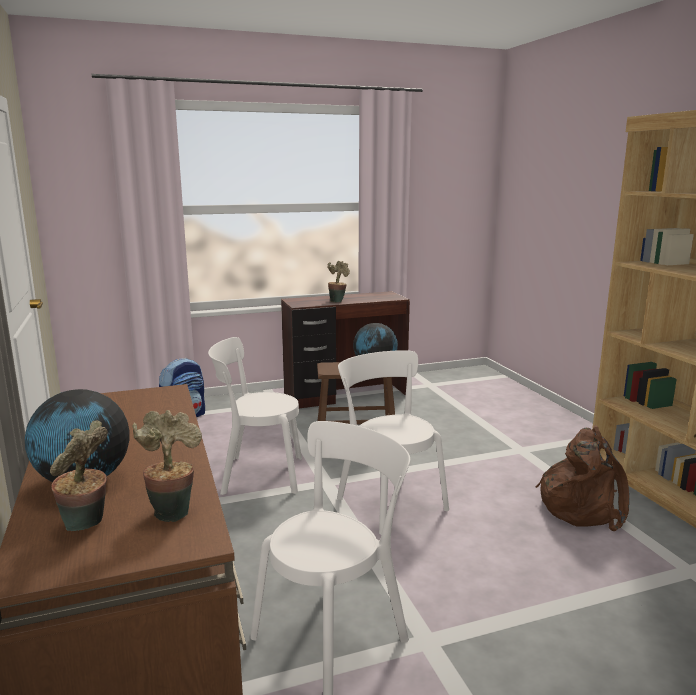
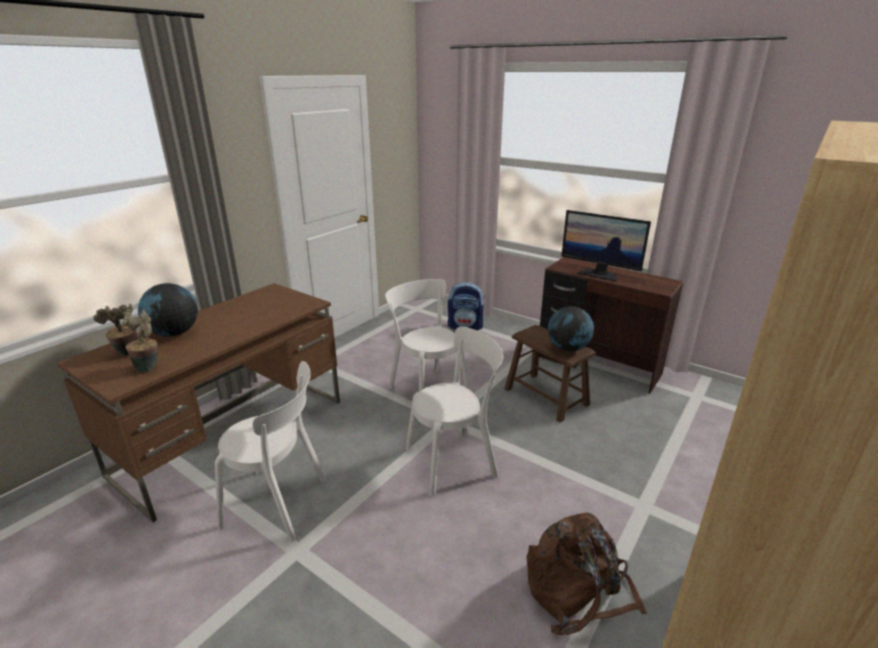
camera: 55 degrees right, 10 degrees up
(337, 301) = (599, 274): potted plant -> monitor
(389, 501) = (454, 460): white chair -> white chair turned 45 degrees clockwise

